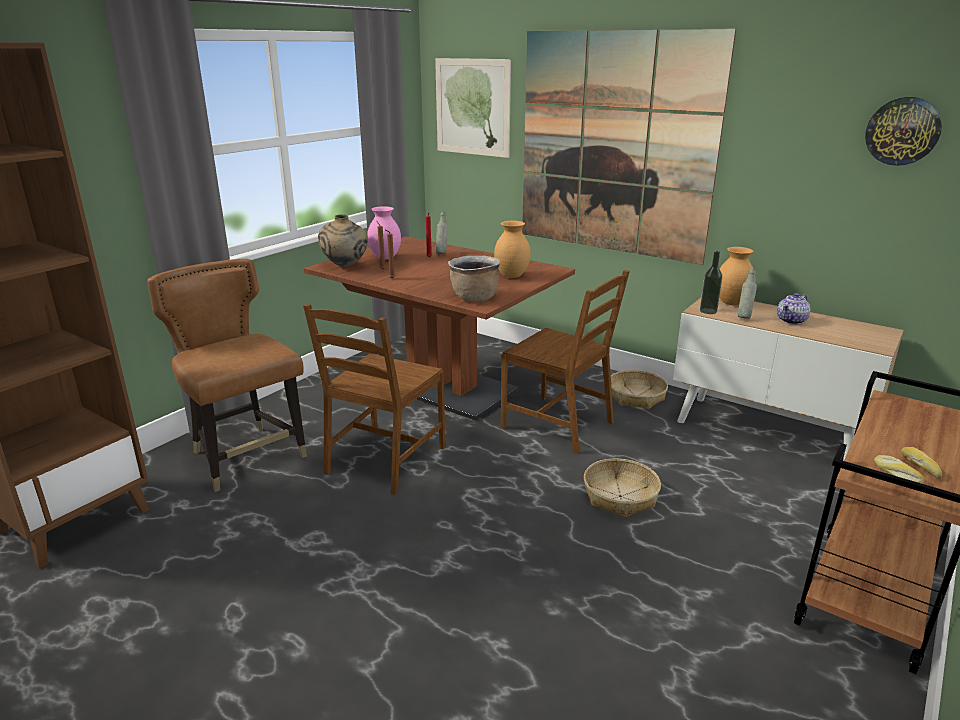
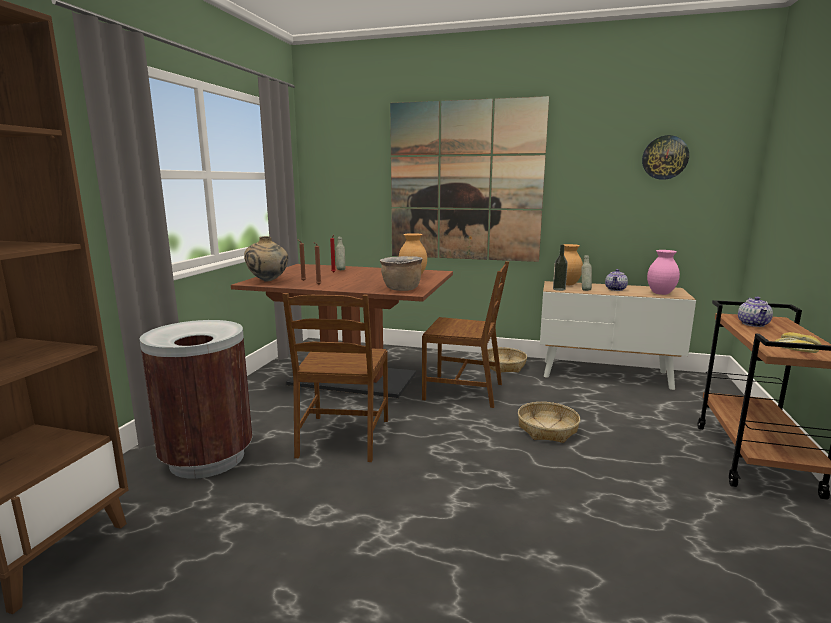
camera: 20 degrees left, 10 degrees down
(246, 456) = (207, 458): brown chair -> brown trash can
(385, 258) = (297, 275): pink vase -> pink vase (661, 293)
(472, 107) = (344, 162): picture -> none
(902, 419) = (753, 324): none -> teapot

